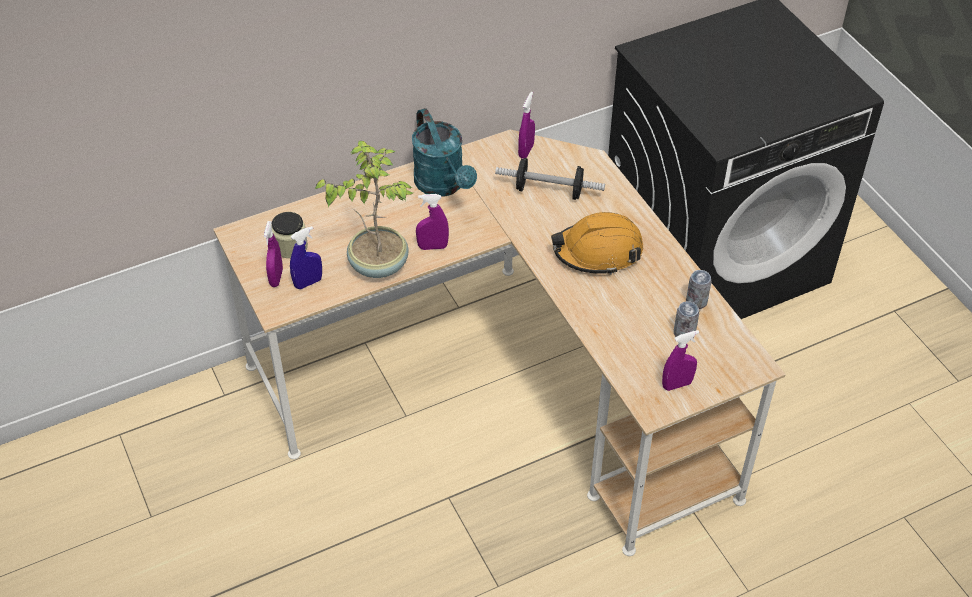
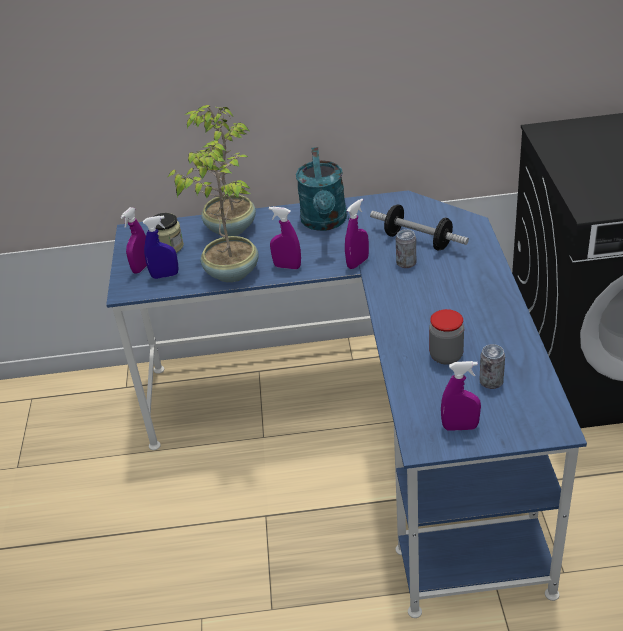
camera: 25 degrees right, 10 degrees down
(345, 211) = (229, 228): none -> potted plant
(504, 385) = (362, 431): beige desk -> blue desk
(526, 151) = (413, 208): purple spray bottle -> purple spray bottle (357, 263)
(598, 252) = (438, 296): orange hard hat -> none
(633, 315) = (446, 356): none -> jar
(696, 302) = (518, 356): can -> can (406, 263)

